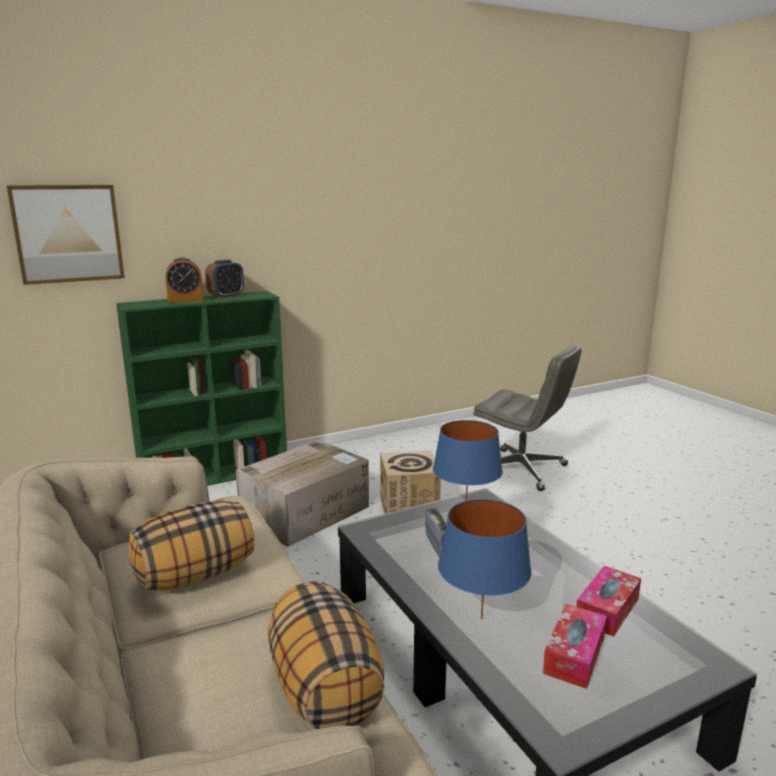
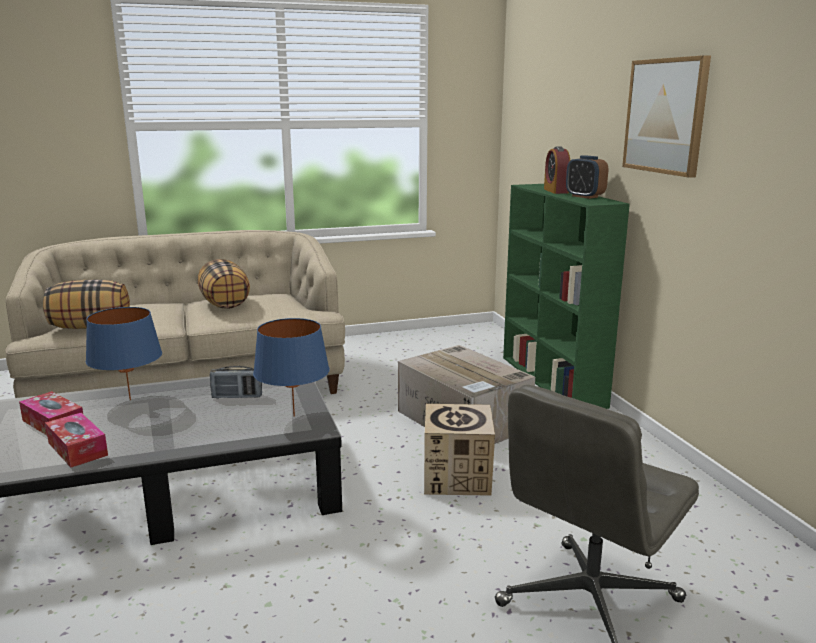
camera: 100 degrees right, 0 degrees up
(68, 233) = (538, 117): picture -> picture (666, 116)

